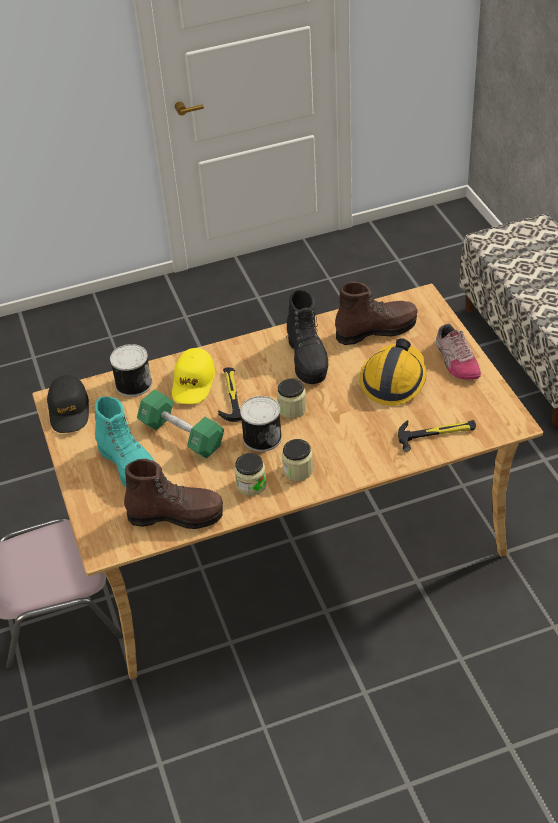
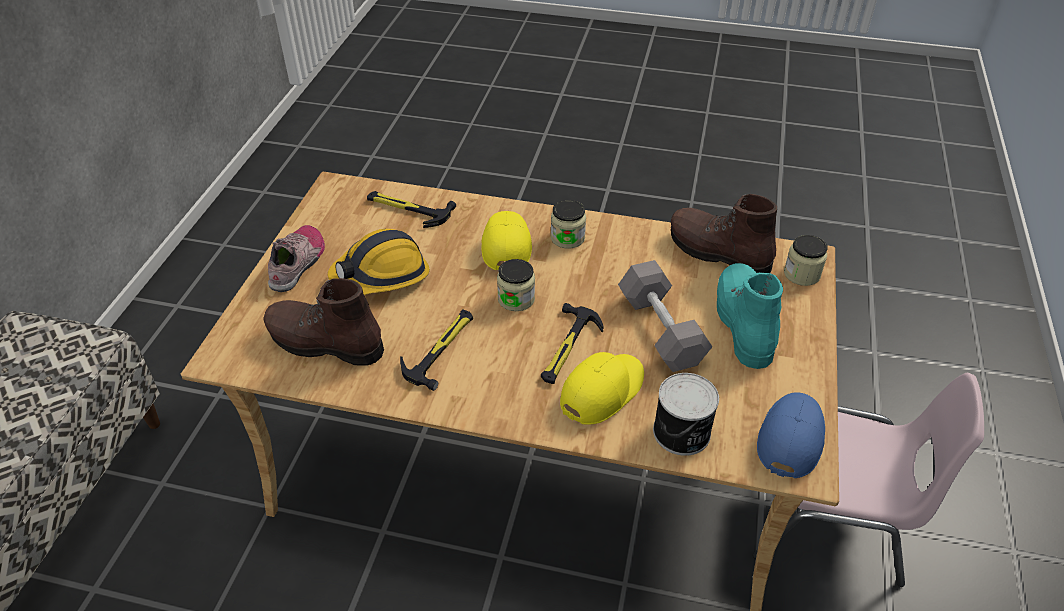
camera: 150 degrees left, 0 degrees up
(69, 410) = (791, 437): black cap -> blue cap
(182, 435) = (661, 330): green dumbbell -> grey dumbbell
(251, 485) = (623, 246): jar -> jar (801, 274)
(261, 436) = (574, 285): can -> none
(307, 359) = (441, 348): black boot -> hammer
(336, 442) = (506, 245): none -> yellow cap

